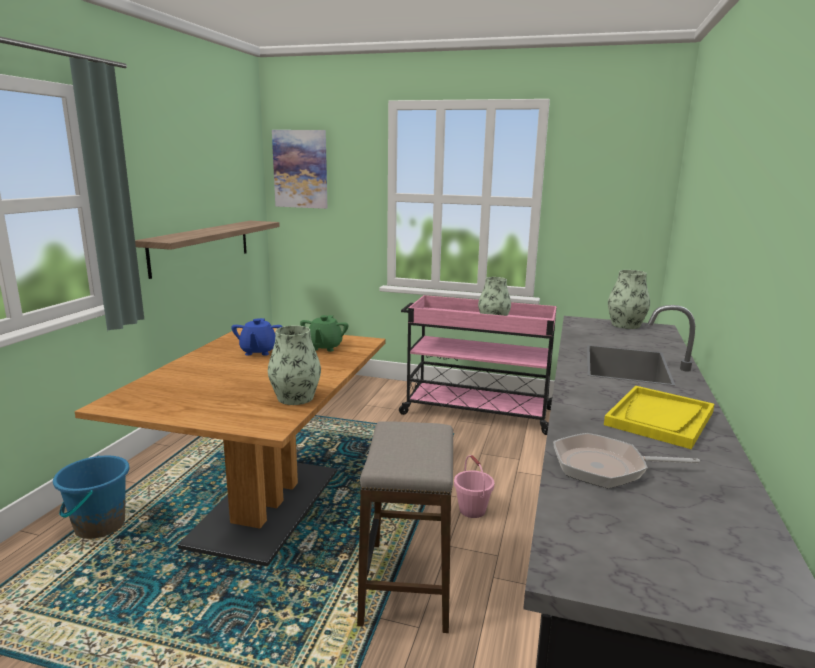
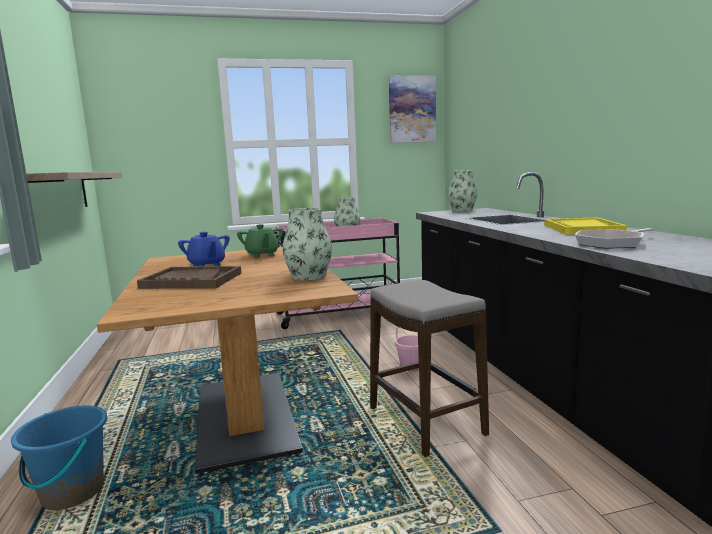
camera: 30 degrees left, 5 degrees down
(211, 372) = (191, 280): none -> brown tray
(300, 169) = (130, 123): picture -> picture (412, 109)

